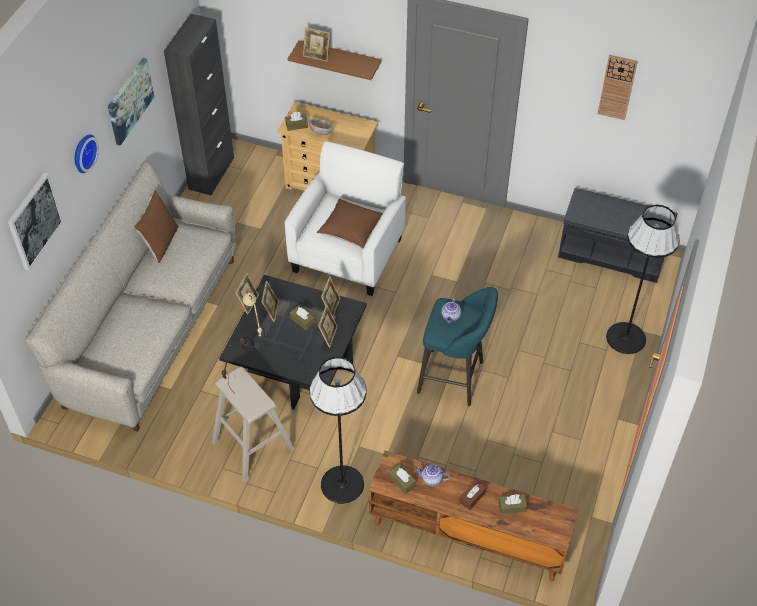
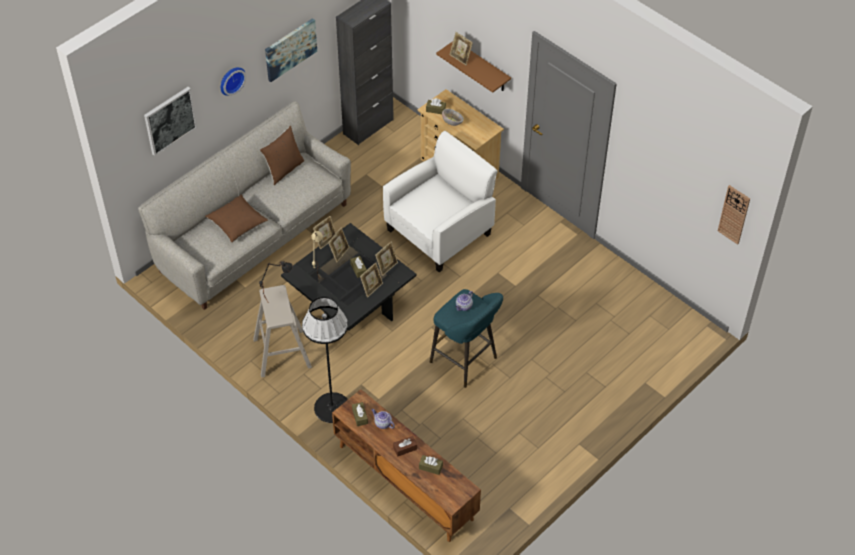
camera: 25 degrees right, 0 degrees up
(351, 230) = (436, 211): brown pillow -> brown pillow (237, 224)
(613, 253) = (662, 310): grey bench -> none
(617, 87) = (677, 165): wall clock -> wall clock (734, 214)
(626, 338) = (628, 383): black floor lamp -> none

